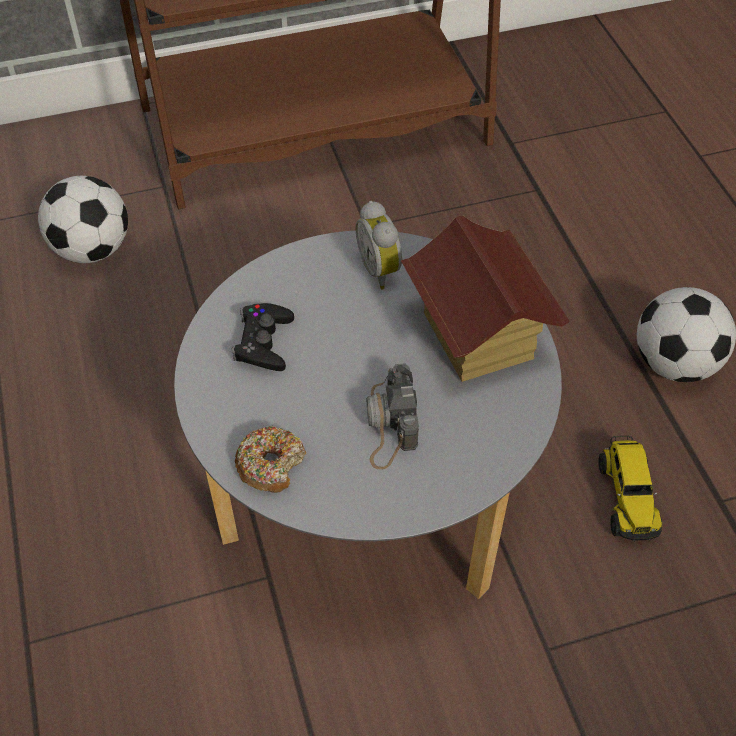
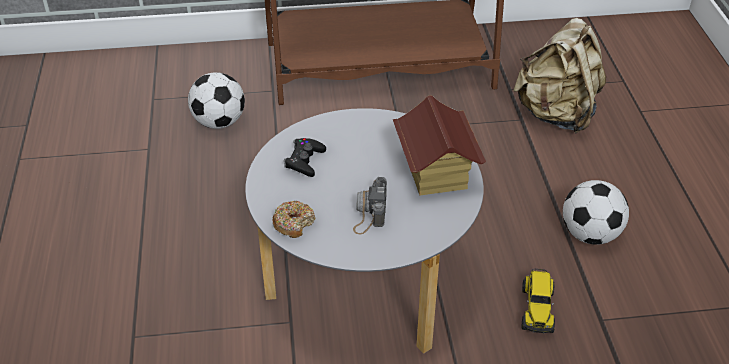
camera: 10 degrees right, 10 degrees down
(381, 269) = (386, 131): alarm clock -> none
(585, 175) = (556, 114): none -> beige backpack

